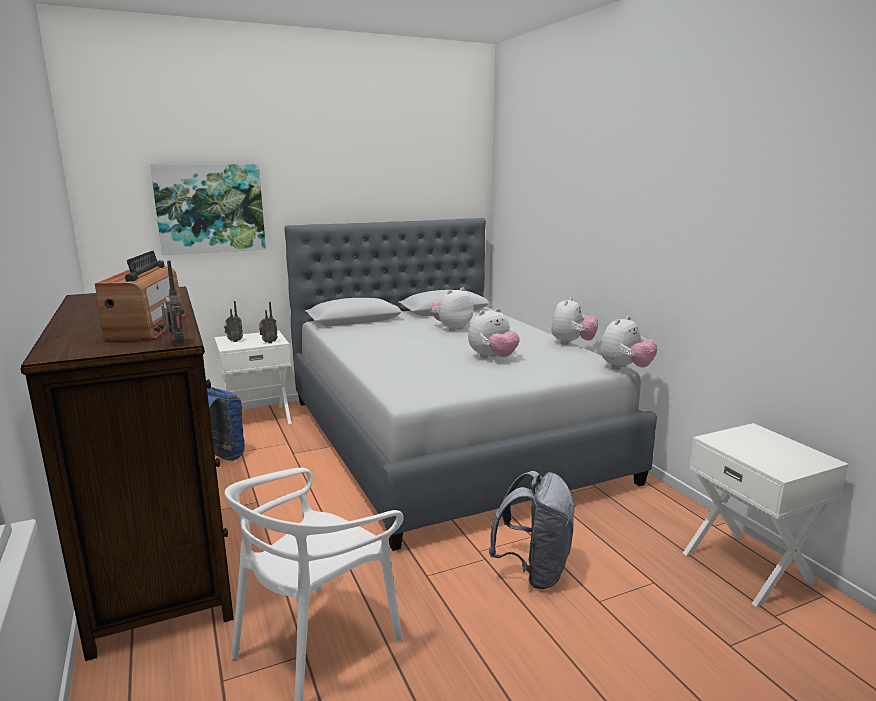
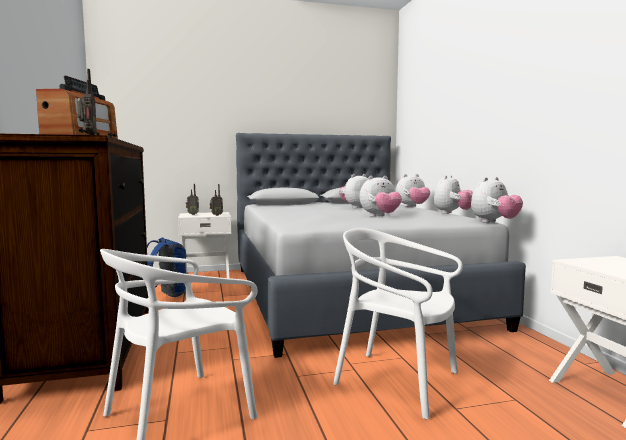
camera: 10 degrees right, 10 degrees down
(210, 208) = (184, 119): picture -> none
(520, 324) = (412, 207): none -> plush toy
(534, 571) = (397, 381): grey backpack -> white chair

